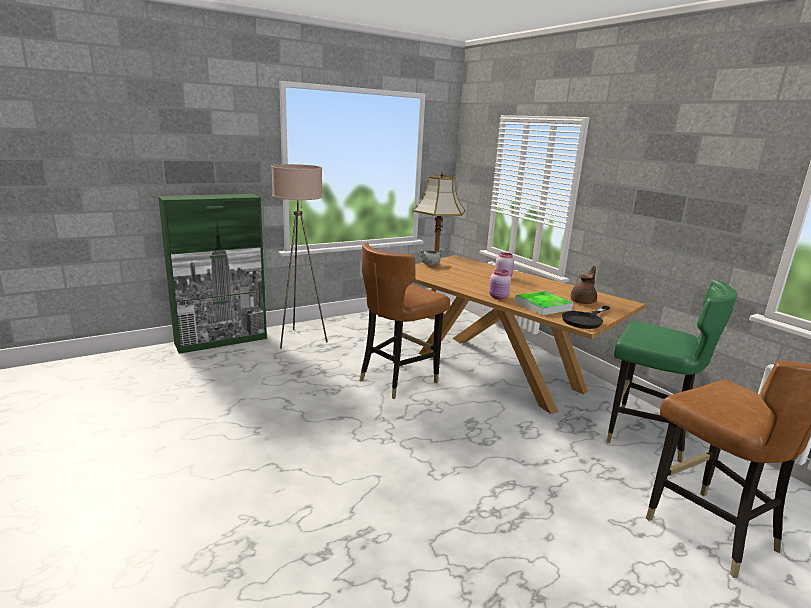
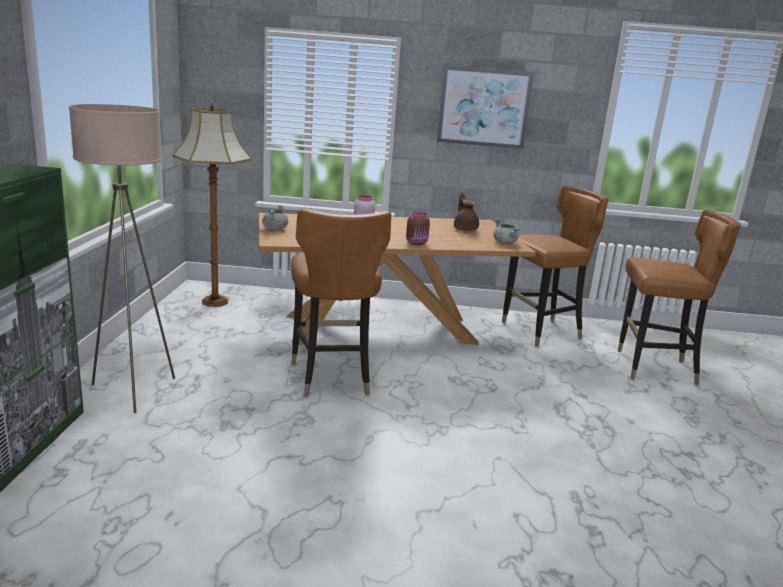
camera: 55 degrees left, 0 degrees up
(498, 297) = (417, 243): pink jar -> brown jar
(542, 306) = (459, 240): tray -> none
(585, 320) = (505, 242): black frying pan -> grey cooking pot
(645, 436) = (541, 332): green chair -> brown chair
(652, 185) = (484, 107): none -> picture

